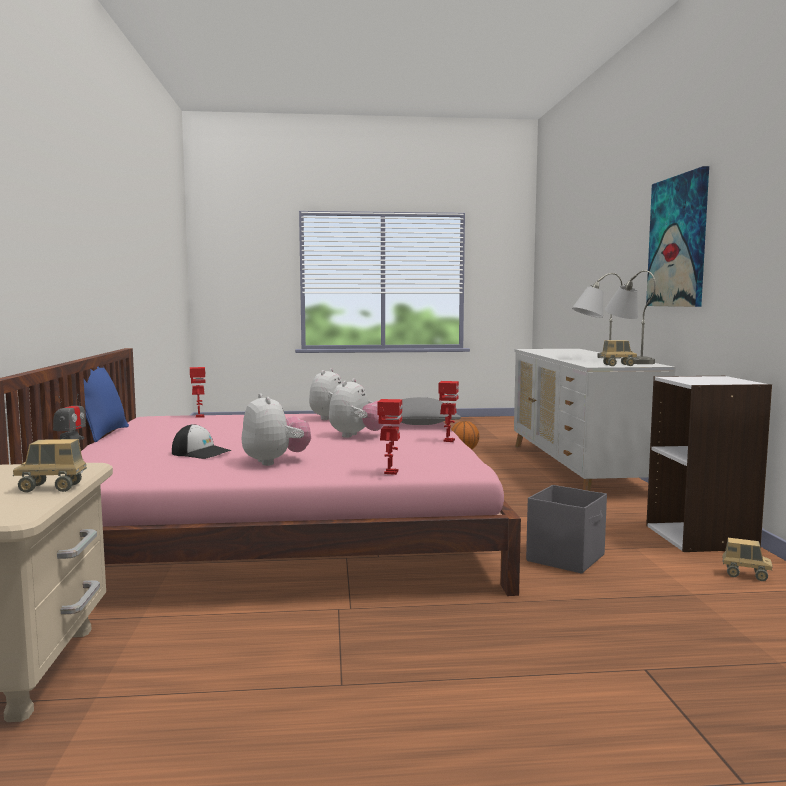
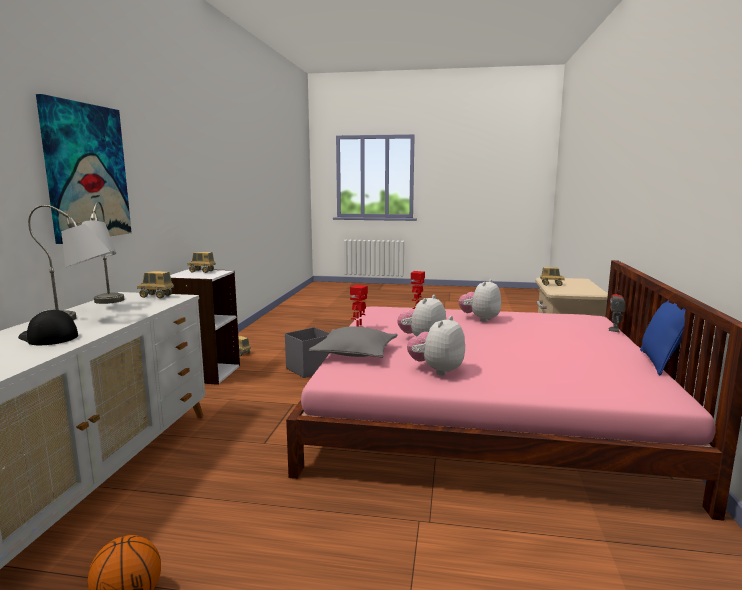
camera: 165 degrees left, 5 degrees up
(199, 416) = (605, 391): toy robot -> none
(201, 453) = (534, 330): cap -> cap (48, 337)
(275, 462) = (480, 319): plush toy -> plush toy turned 45 degrees clockwise
(722, 381) = (202, 271): none -> toy truck

